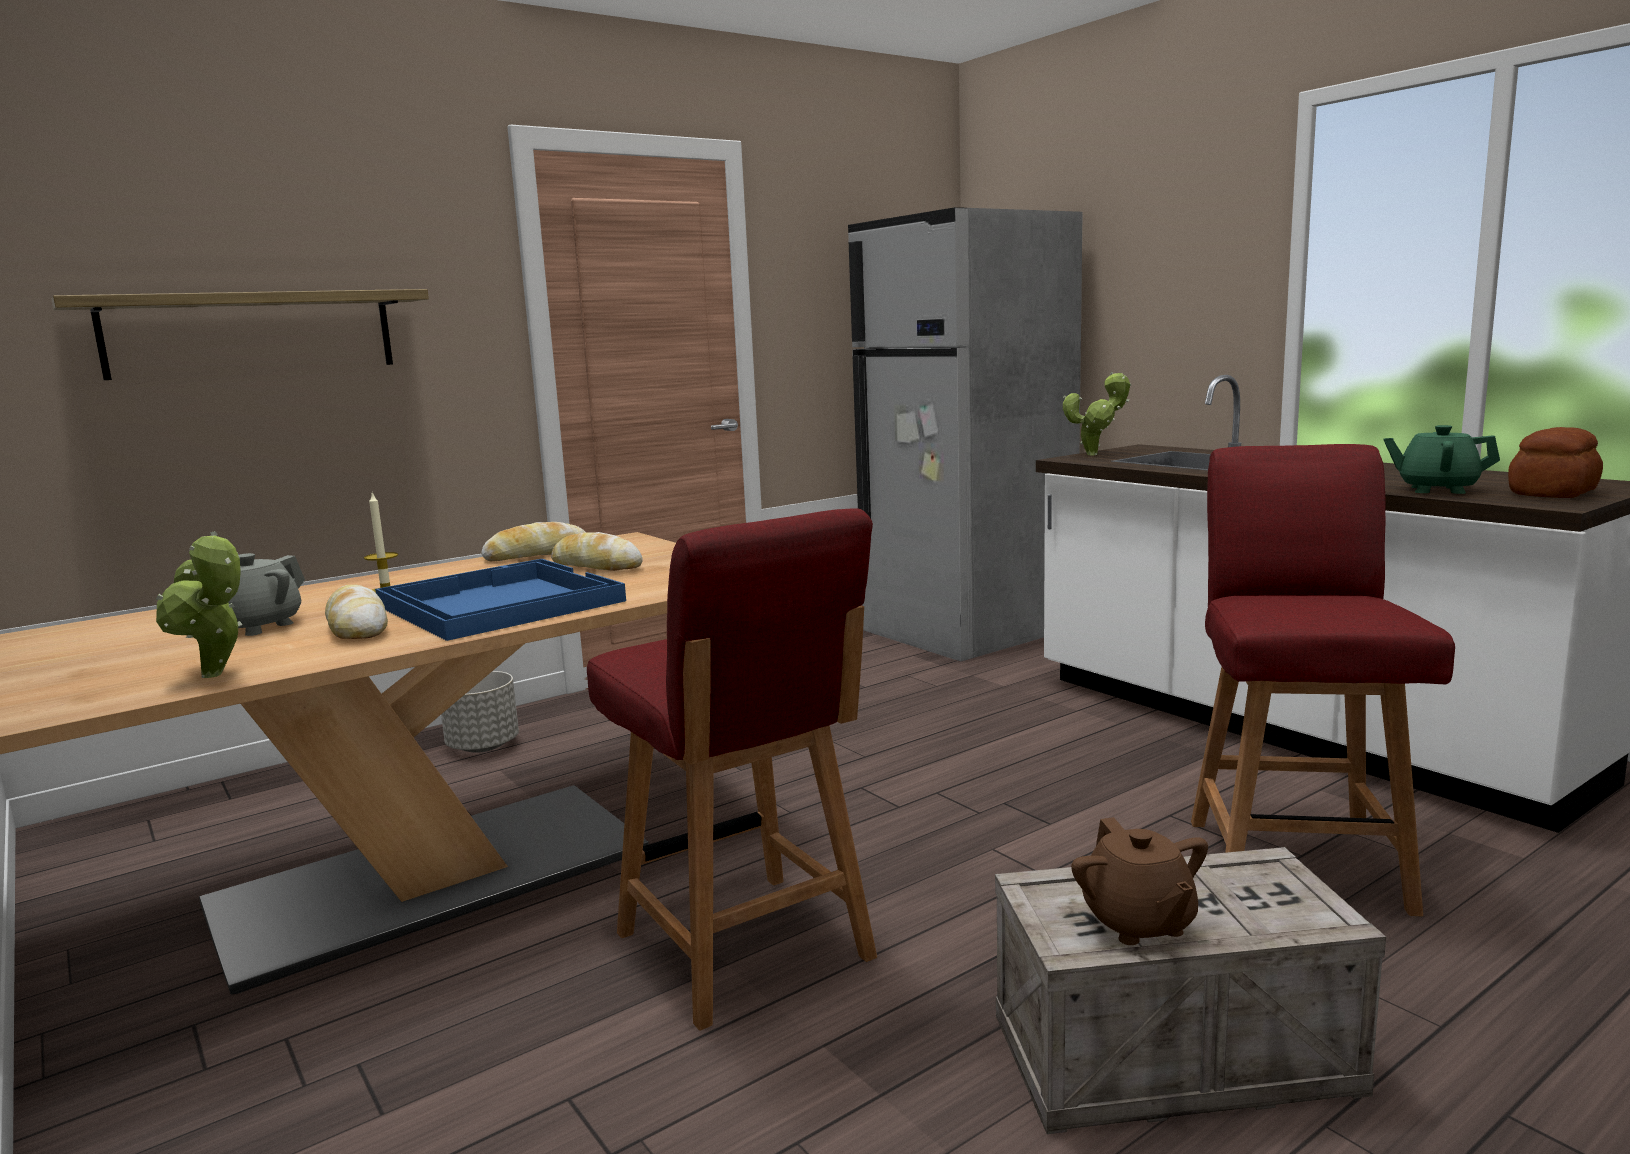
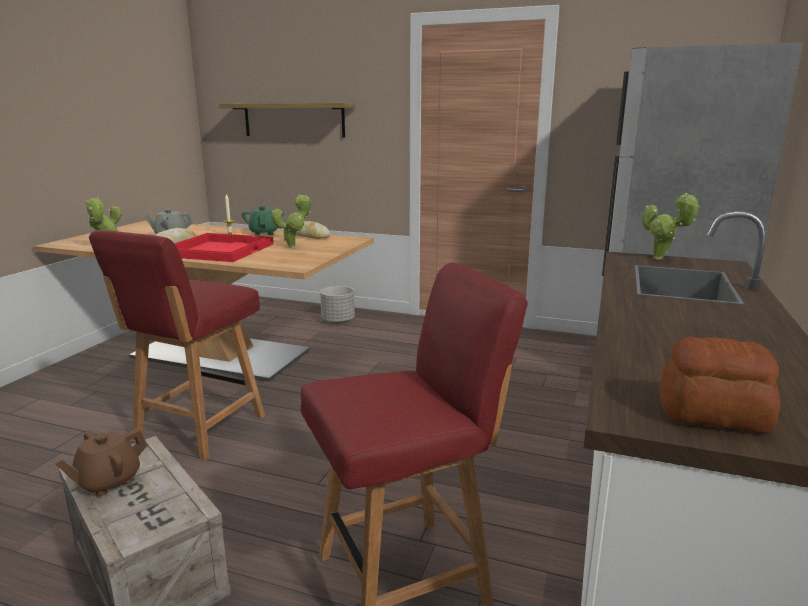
camera: 55 degrees right, 5 degrees up
(497, 603) = (218, 250): blue tray -> red tray
(596, 566) = (294, 246): bread -> potted plant
(1436, 490) = (648, 364): green teapot -> green teapot (264, 233)

